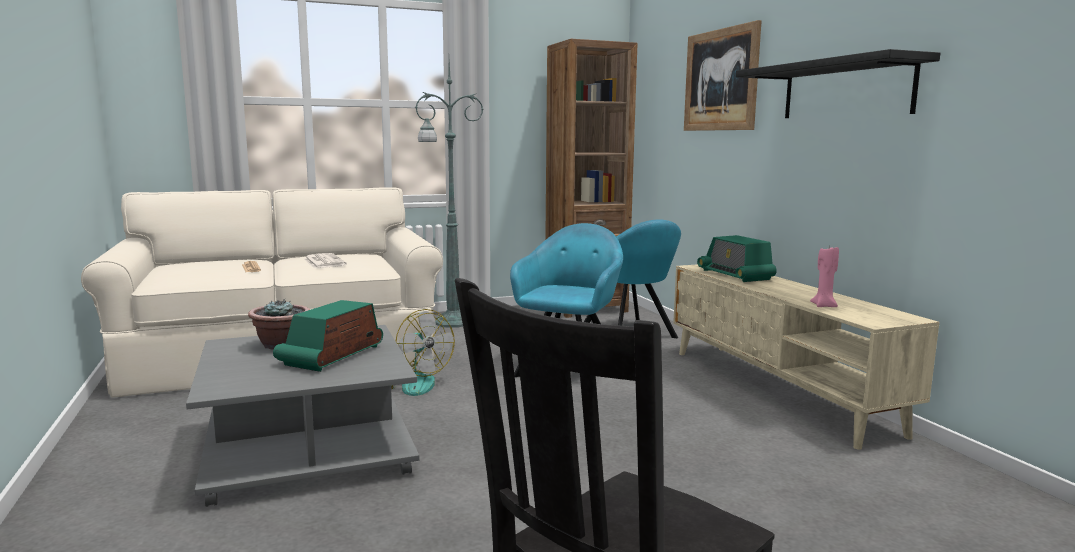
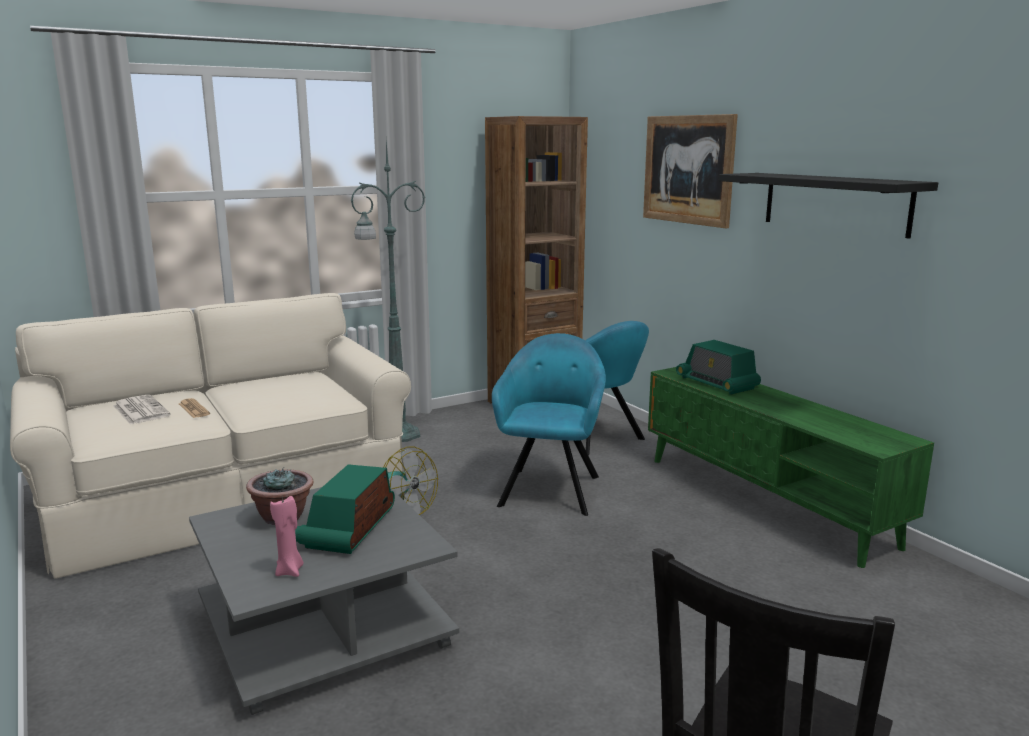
camera: 10 degrees left, 5 degrees up
(323, 262) = (272, 393): newspaper -> newspaper (140, 410)
(778, 389) = (766, 500): beige tv stand -> green tv stand
(824, 306) = (823, 427): pink candle -> pink candle (290, 571)

